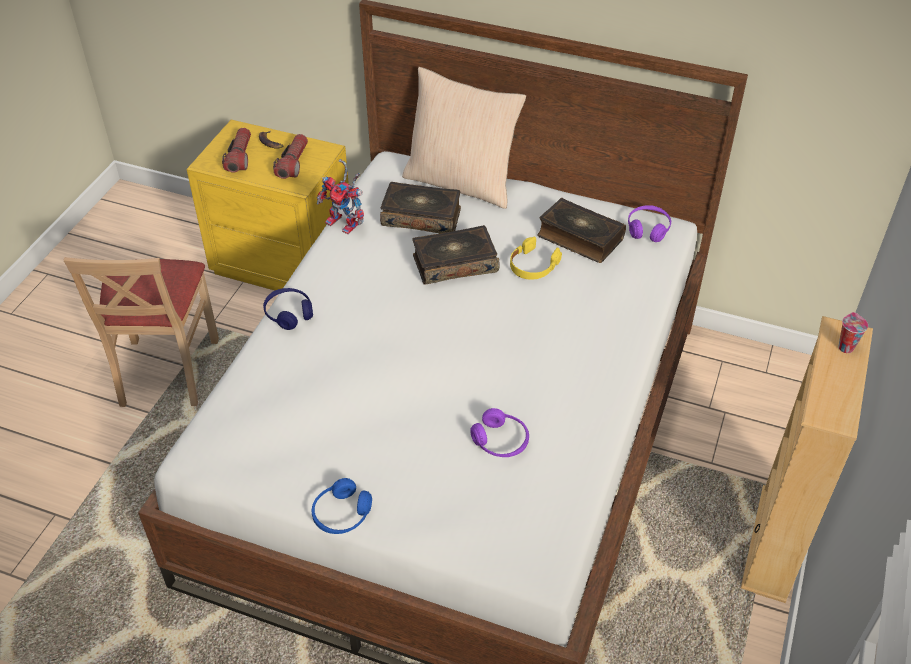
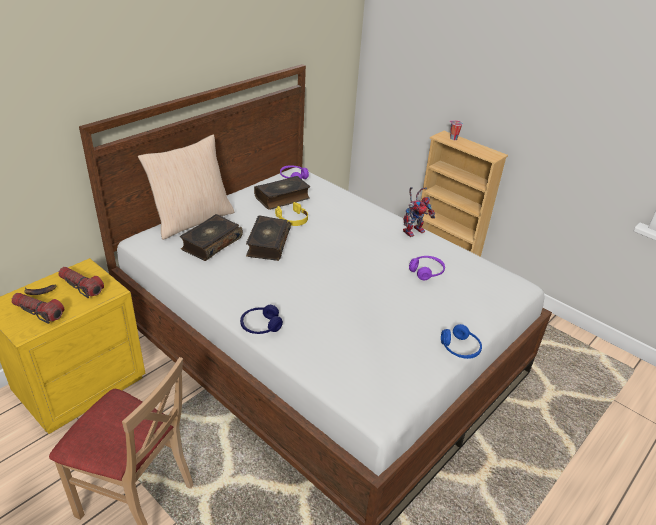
camera: 70 degrees left, 10 degrees down
(346, 224) = (187, 276): toy robot -> toy robot (414, 230)

